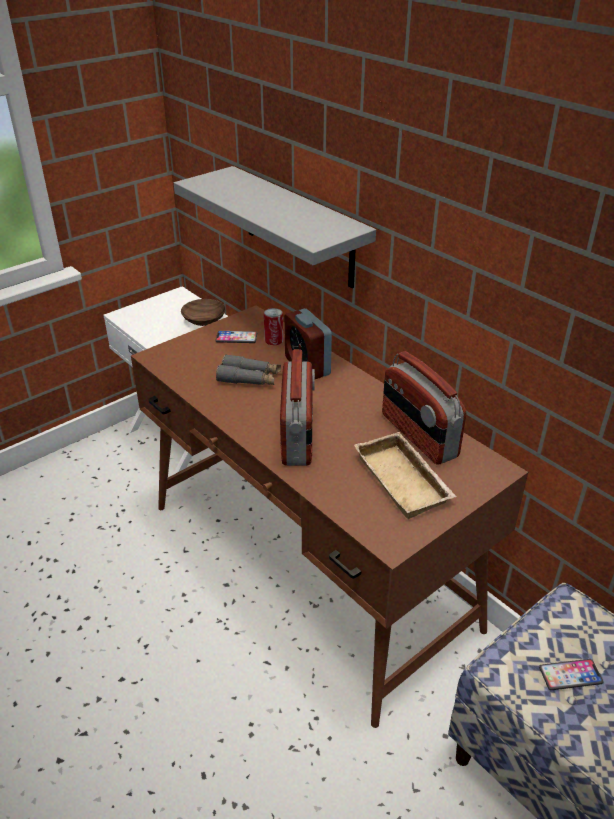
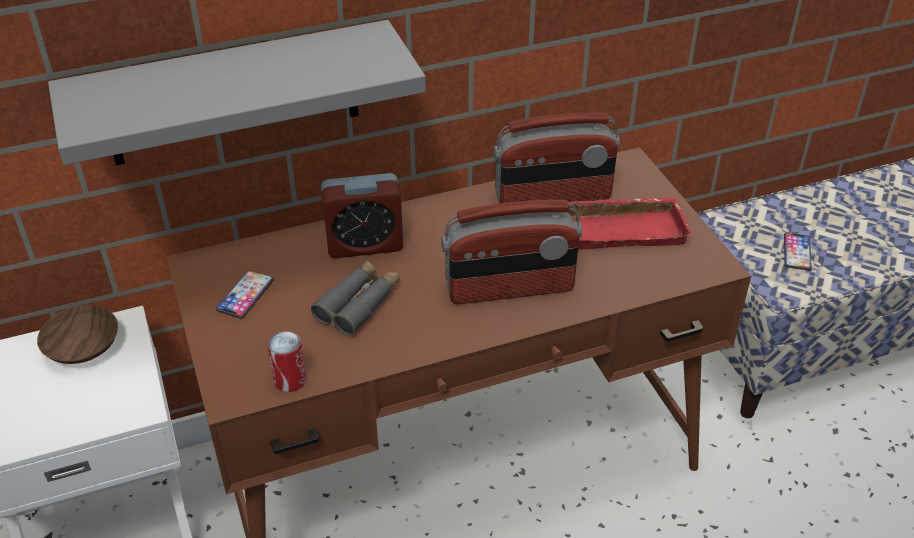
camera: 70 degrees left, 5 degrees up
(274, 340) = (280, 259): can -> can (290, 380)
(298, 436) = (509, 288): radio -> radio turned 150 degrees clockwise
(405, 480) = (623, 228): beige tray -> red tray

